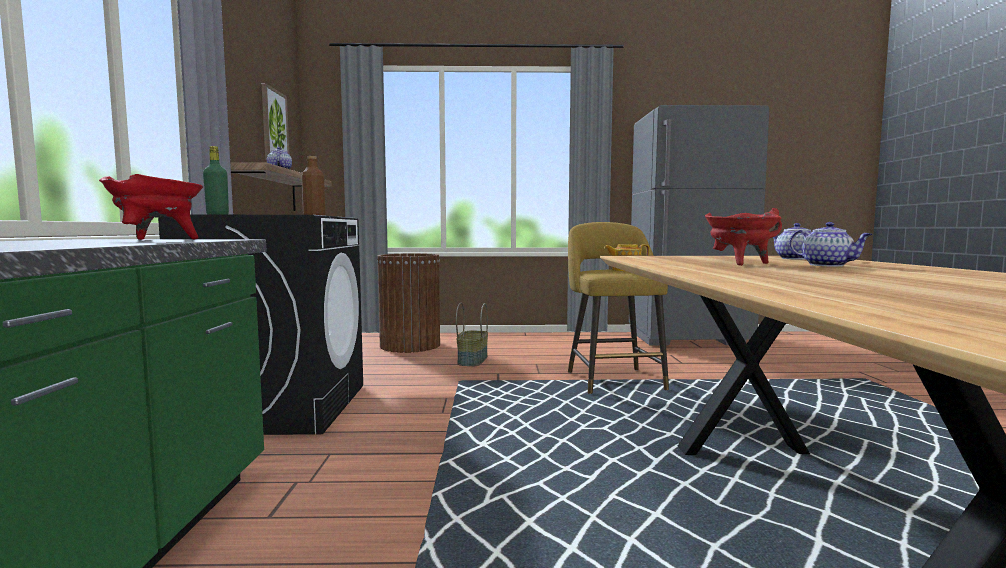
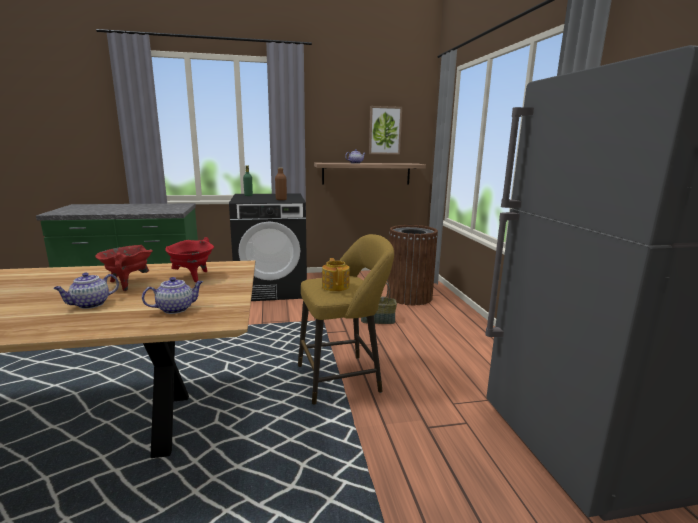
camera: 80 degrees right, 10 degrees up
(157, 240) = (162, 209): red cooking pot -> red cooking pot (192, 277)

